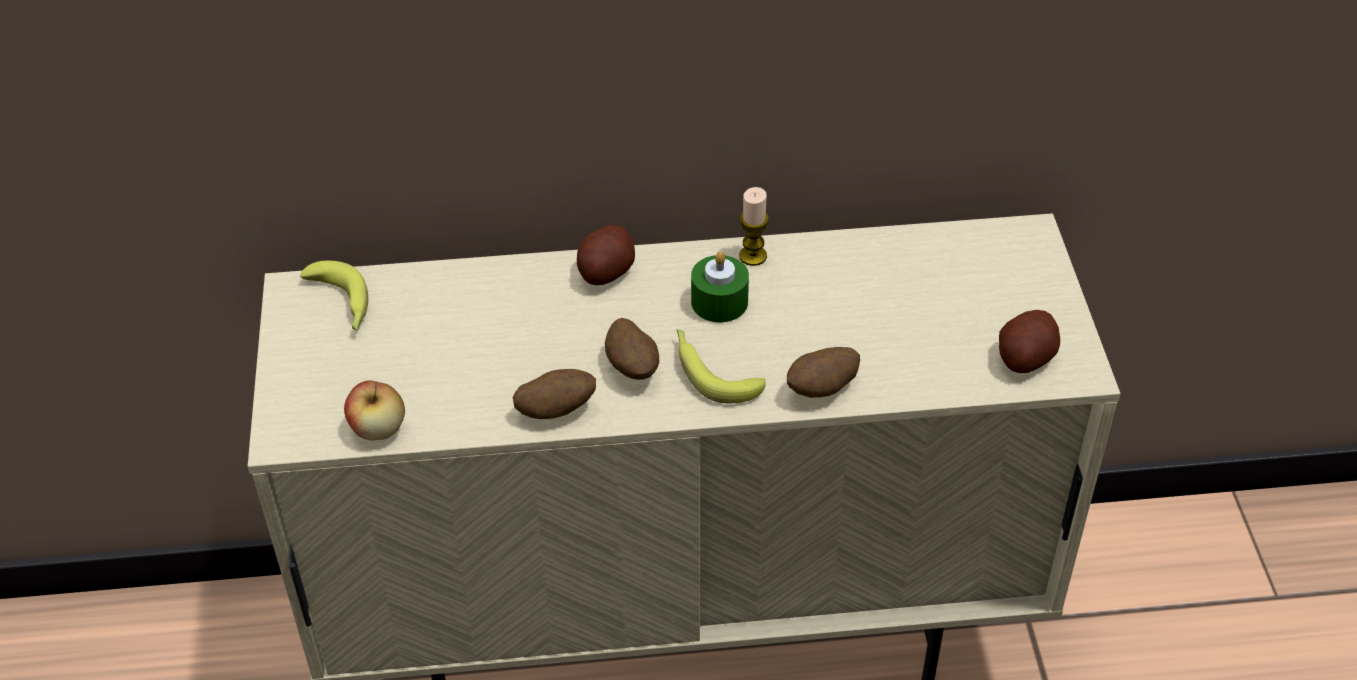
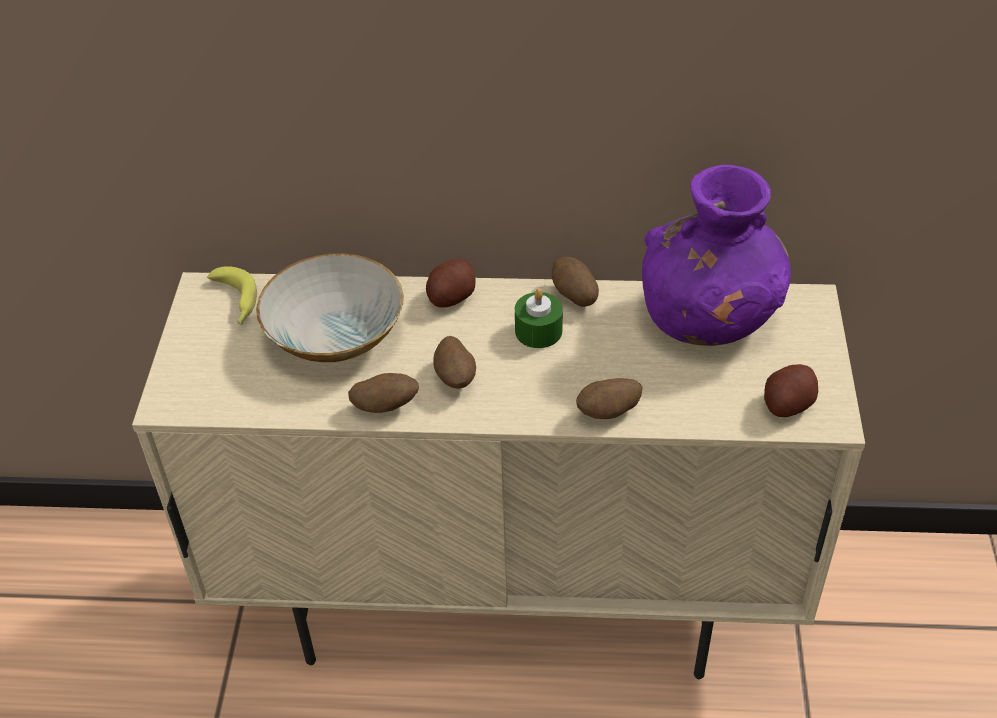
camera: 10 degrees right, 0 degrees up
(378, 429) = (240, 406): apple -> none
(473, 332) = (334, 335): none -> bowl
(712, 372) = (520, 388): banana -> none
(753, 256) = (574, 296): candle -> potato
(917, 268) = (709, 319): none -> purple vase

